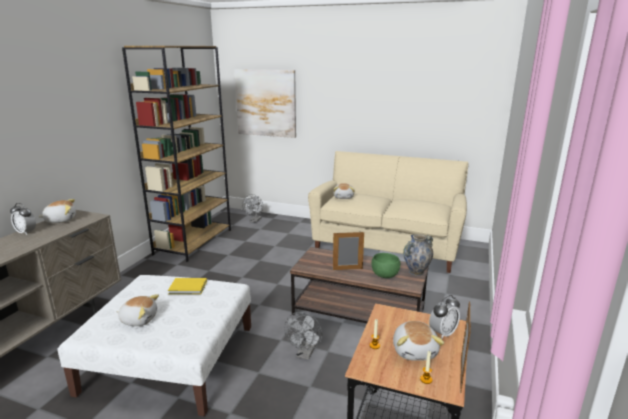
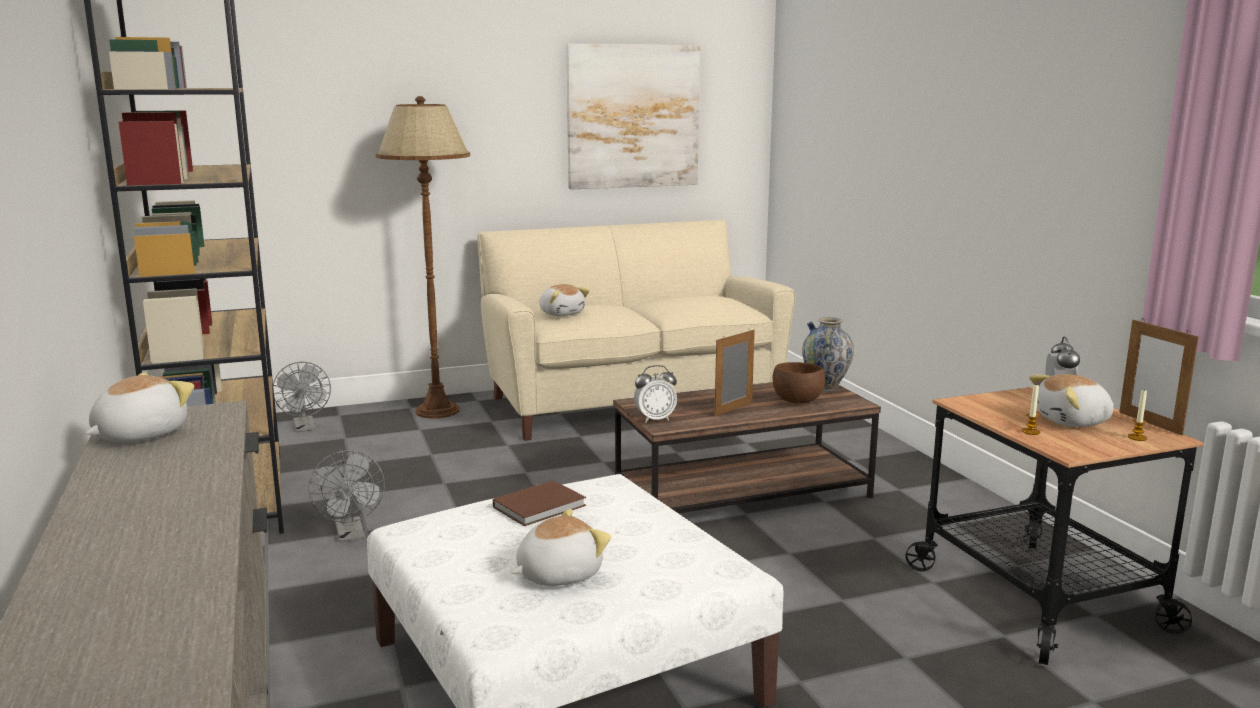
camera: 40 degrees left, 5 degrees down
(26, 232) = (112, 472): alarm clock -> alarm clock (655, 419)
(188, 288) = (542, 506): yellow book -> brown book
(266, 103) = (291, 141): picture -> picture (633, 116)
(305, 354) = (766, 569): grey fan -> grey fan (351, 535)
(306, 226) = (438, 411): none -> brown floor lamp
(385, 276) = (798, 401): green bowl -> brown bowl
(415, 350) = (1073, 421): plush toy -> plush toy turned 120 degrees clockwise

